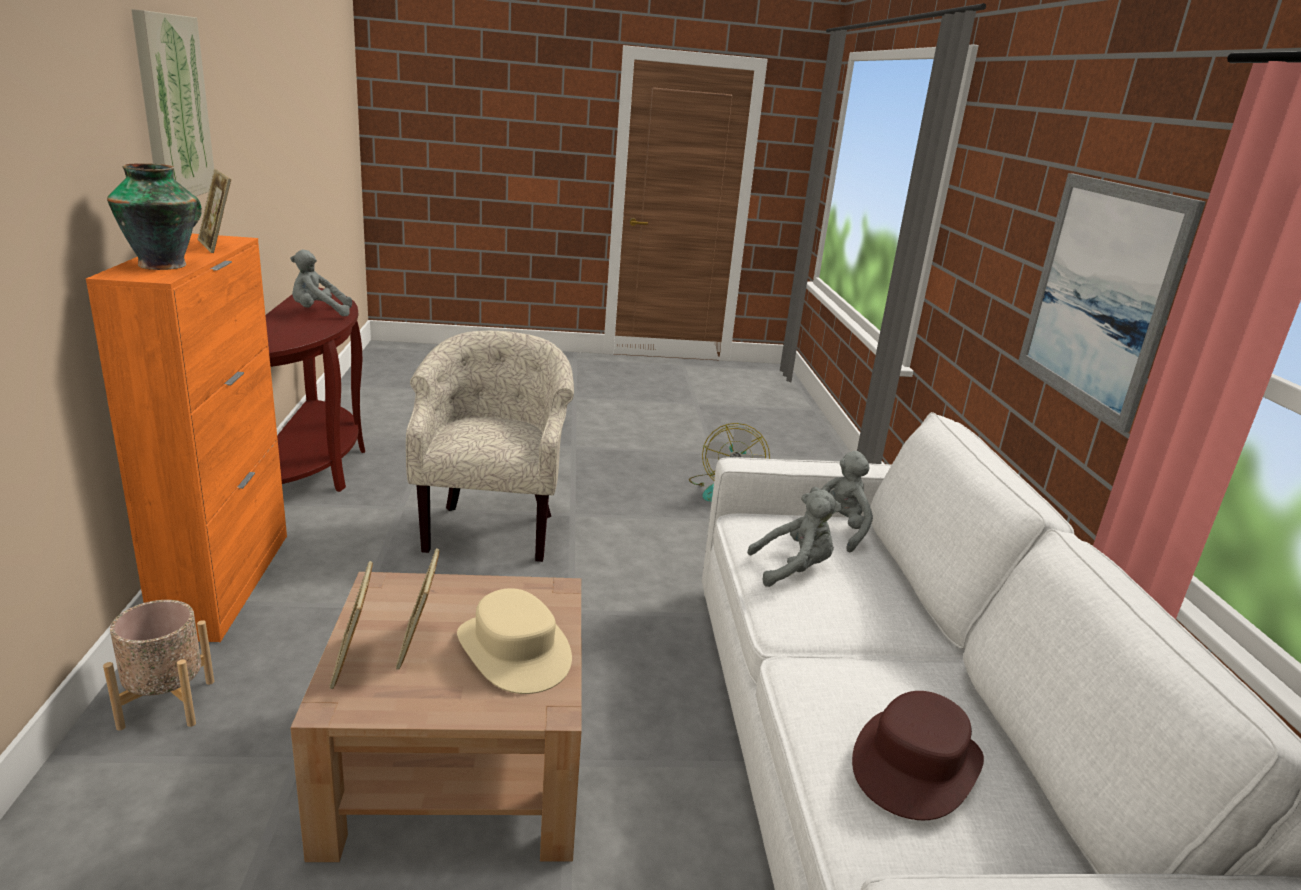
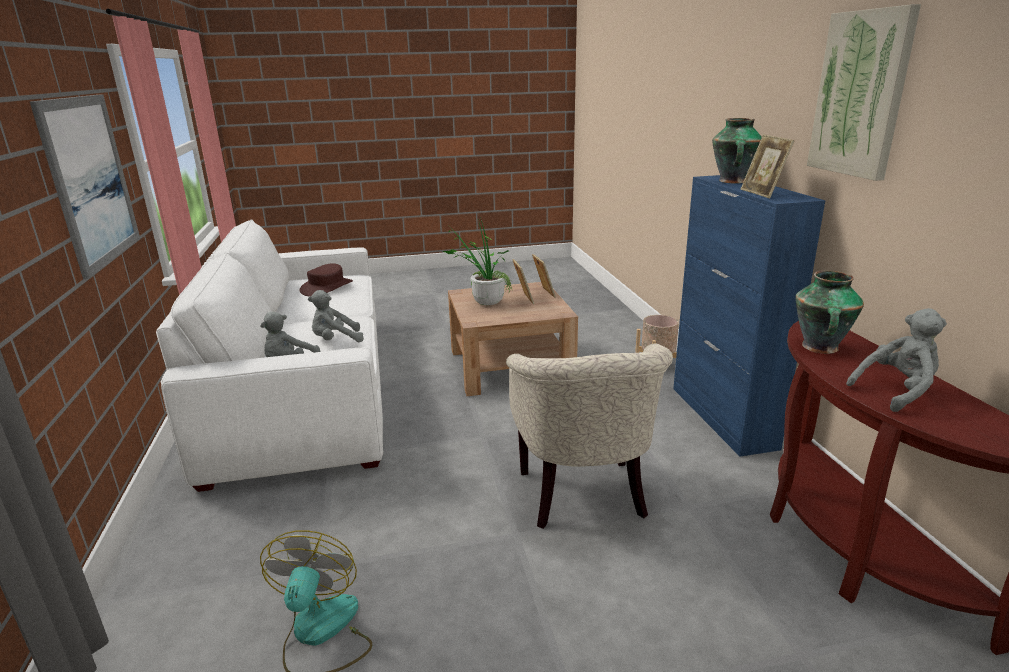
camera: 175 degrees right, 0 degrees up
(218, 246) = (762, 193): picture frame -> picture frame turned 150 degrees counterclockwise
(226, 582) = (722, 417): orange cabinet -> blue cabinet
(299, 335) = (820, 348): none -> vase
(514, 651) = (482, 302): beige hat -> potted plant

